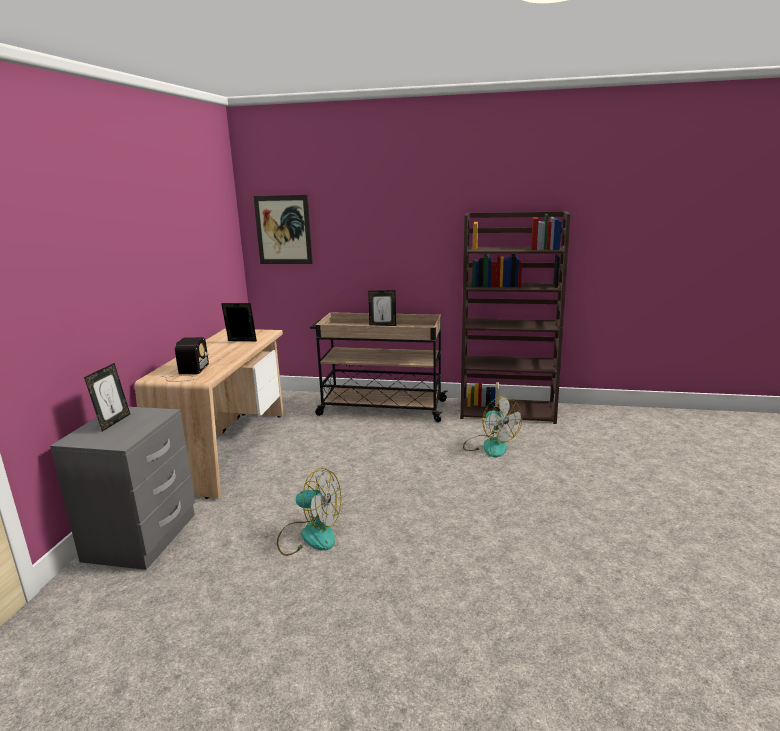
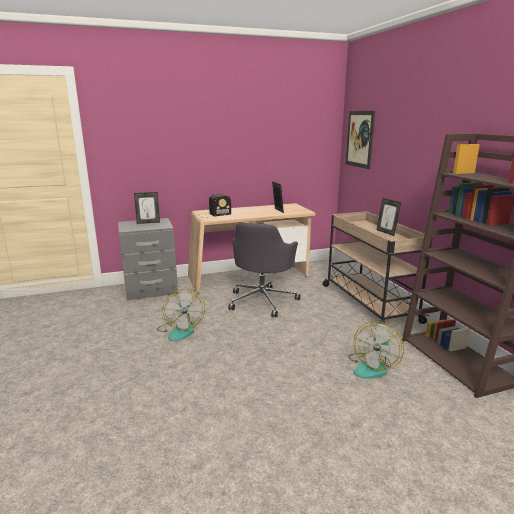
camera: 60 degrees right, 0 degrees up
(304, 459) = (262, 300): none -> grey office chair

